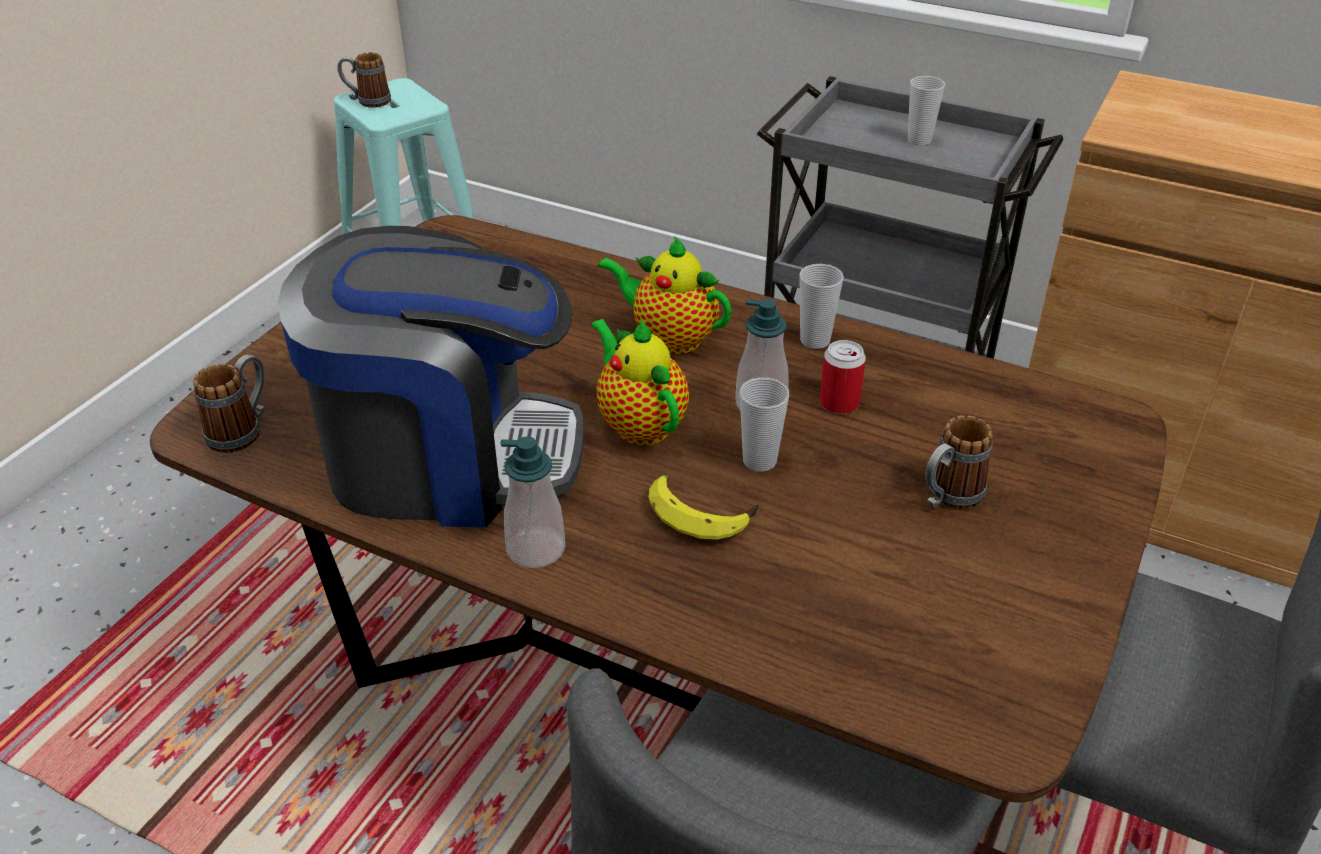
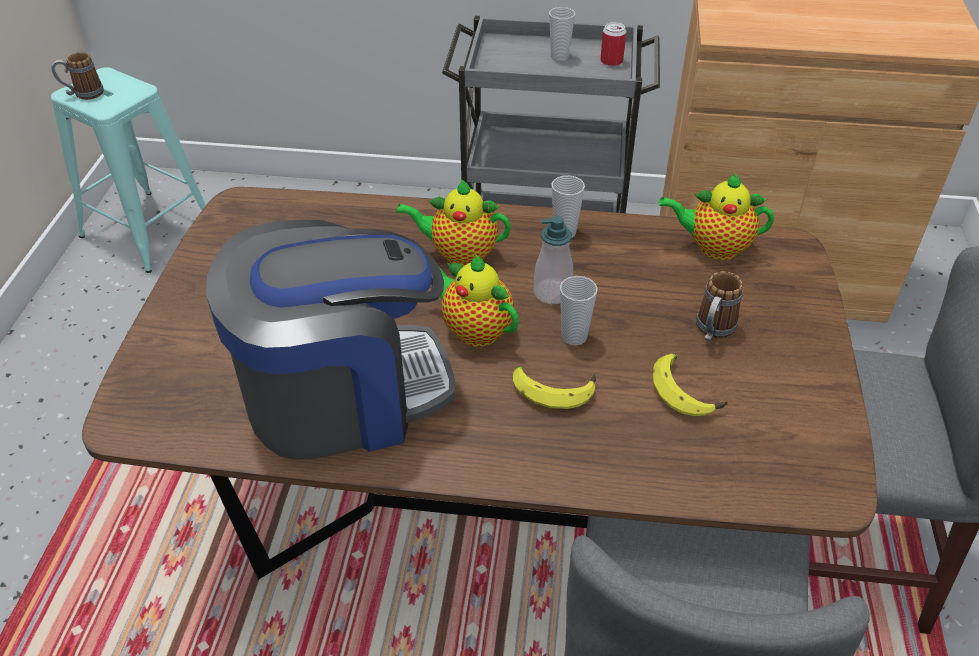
camera: 20 degrees left, 5 degrees up
(243, 430) = (161, 415): mug -> none
(536, 549) = (450, 450): soap dispenser -> none
(839, 403) = (606, 278): can -> can (611, 61)
(872, 559) = (687, 391): none -> banana
(1005, 399) = (713, 247): none -> teapot

